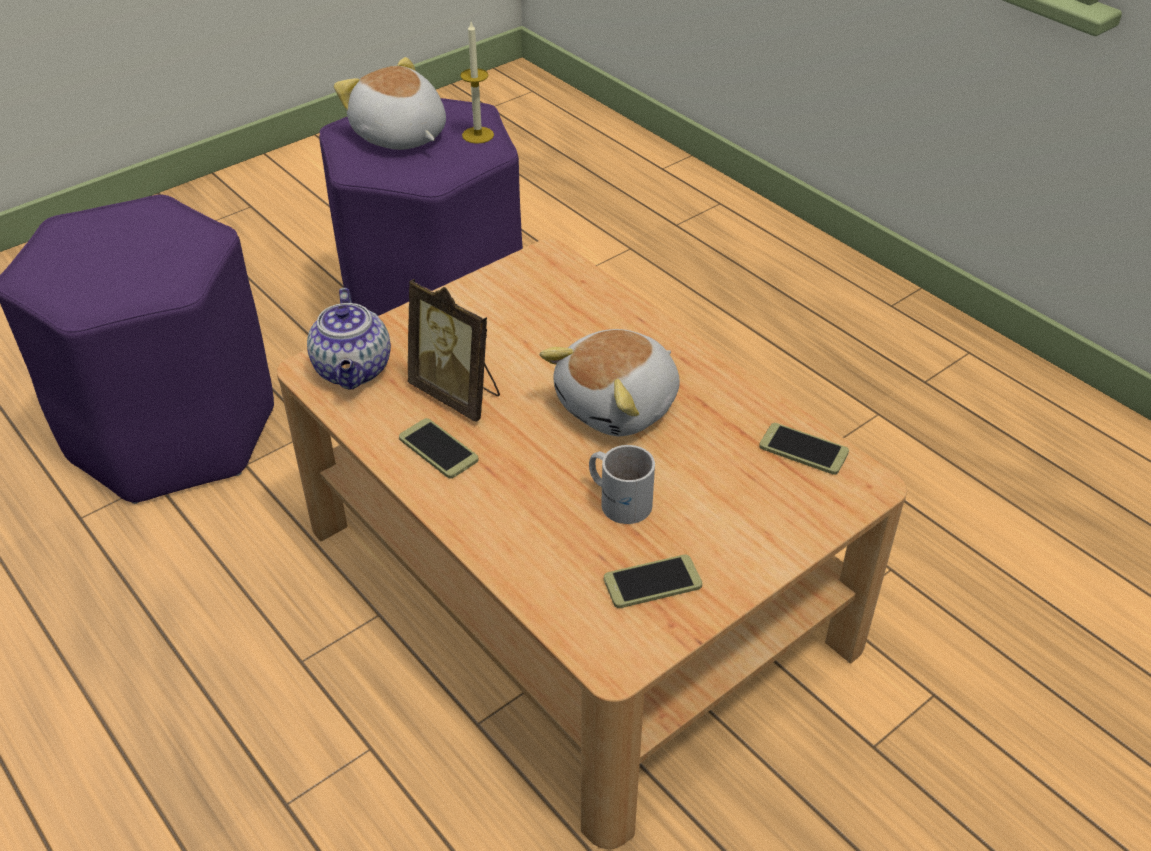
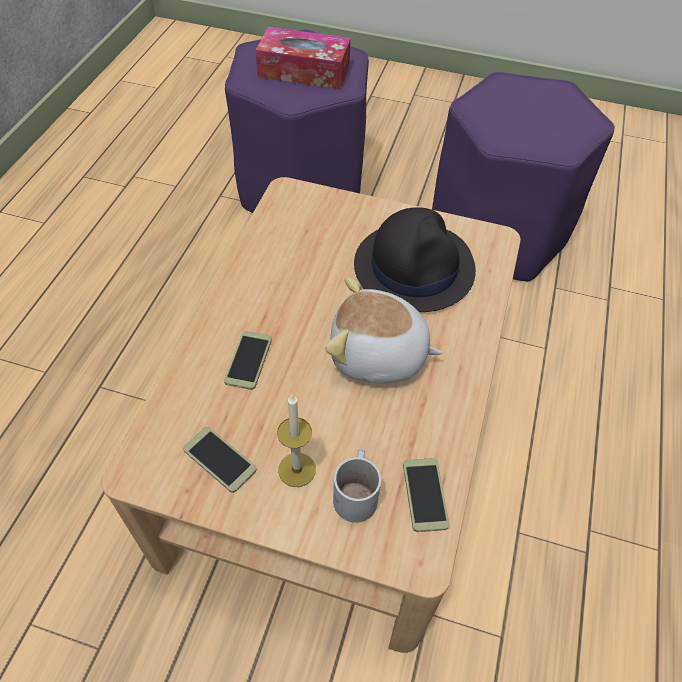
camera: 55 degrees right, 10 degrees up
(135, 253) = (304, 71): none -> tissue box
(354, 371) = (300, 210): teapot -> none
(399, 136) = (524, 104): plush toy -> none
(438, 449) = (263, 283): phone -> phone (248, 360)
(458, 394) = (319, 266): picture frame -> none
(478, 135) = (569, 136): candle -> candle (297, 469)
(528, 327) = (414, 267): none -> black hat
(619, 498) = (287, 401): white mug -> white mug (358, 492)

